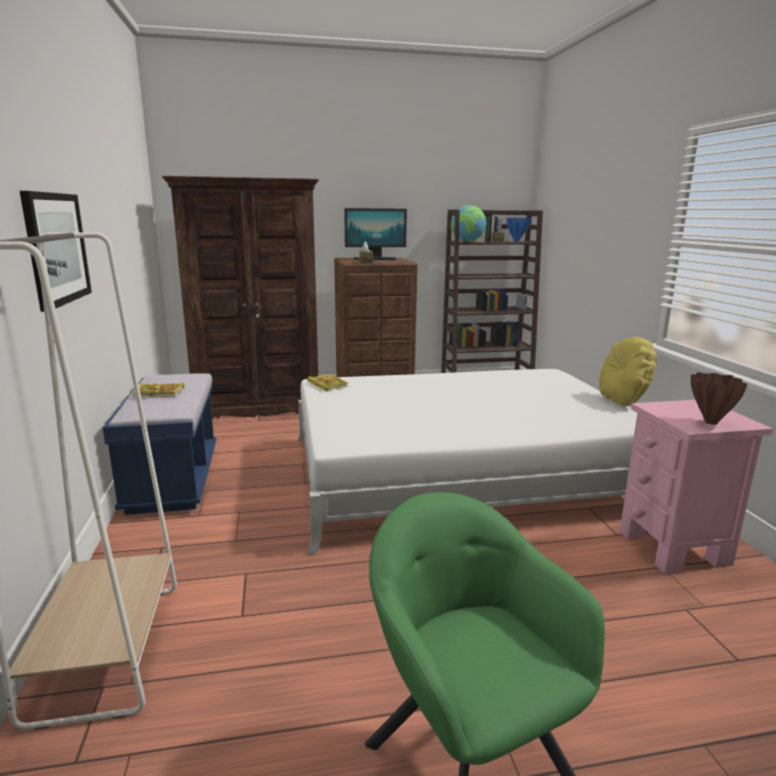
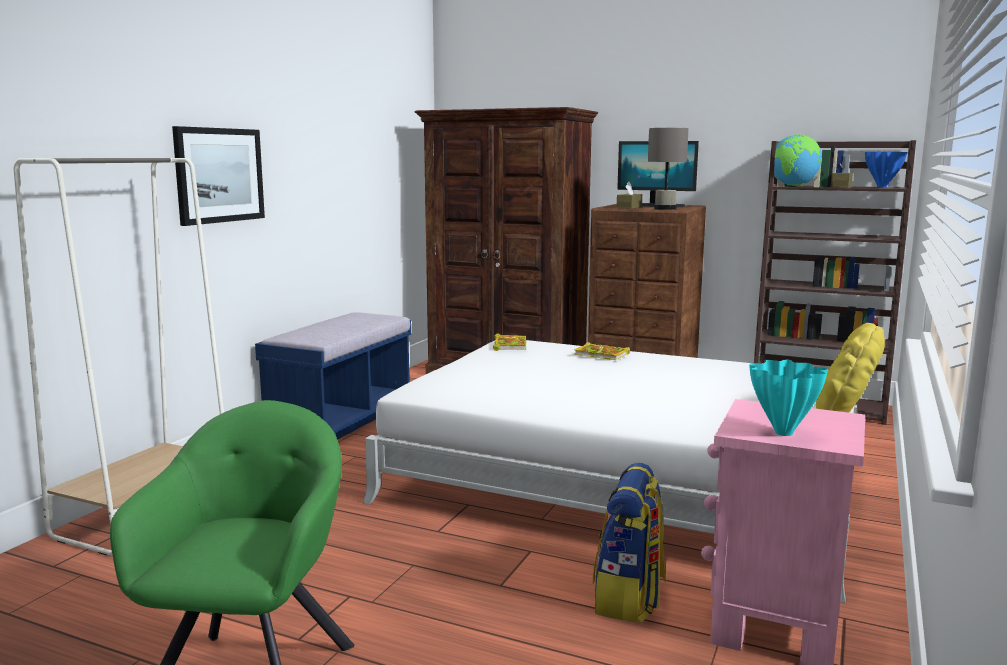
camera: 35 degrees right, 5 degrees down
(160, 392) = (333, 325): book -> book (602, 355)
(394, 261) = (665, 208): none -> grey table lamp
(586, 561) = (629, 598): none -> backpack
(710, 422) = (783, 432): brown vase -> turquoise vase

